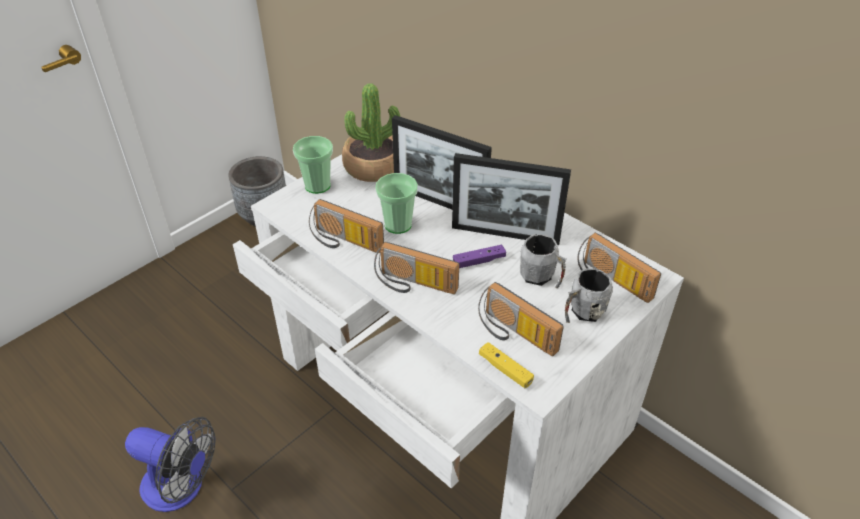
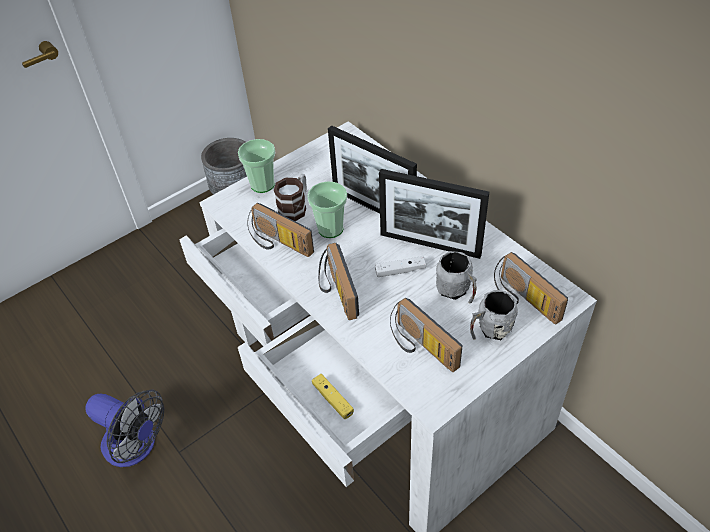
camera: 10 degrees right, 5 degrees up
(357, 205) = (295, 207): none -> mug
(373, 166) = (317, 167): potted plant -> none
(413, 285) = (335, 291): radio -> radio turned 45 degrees clockwise
(479, 261) = (400, 271): purple game controller -> white game controller
(505, 369) = (406, 382): yellow game controller -> yellow game controller (333, 399)

